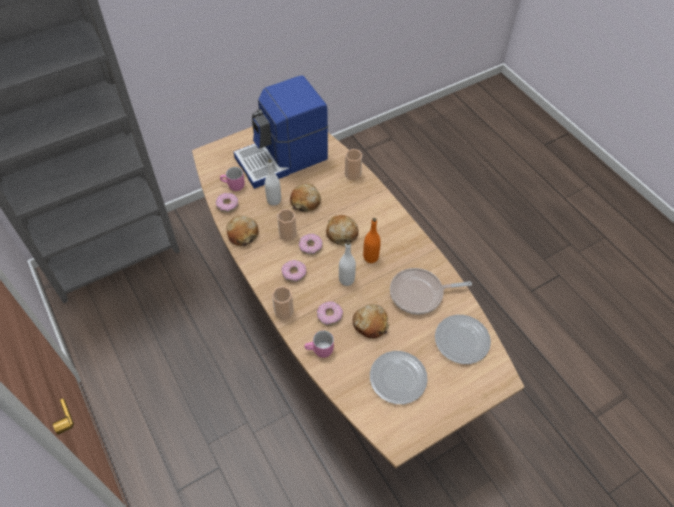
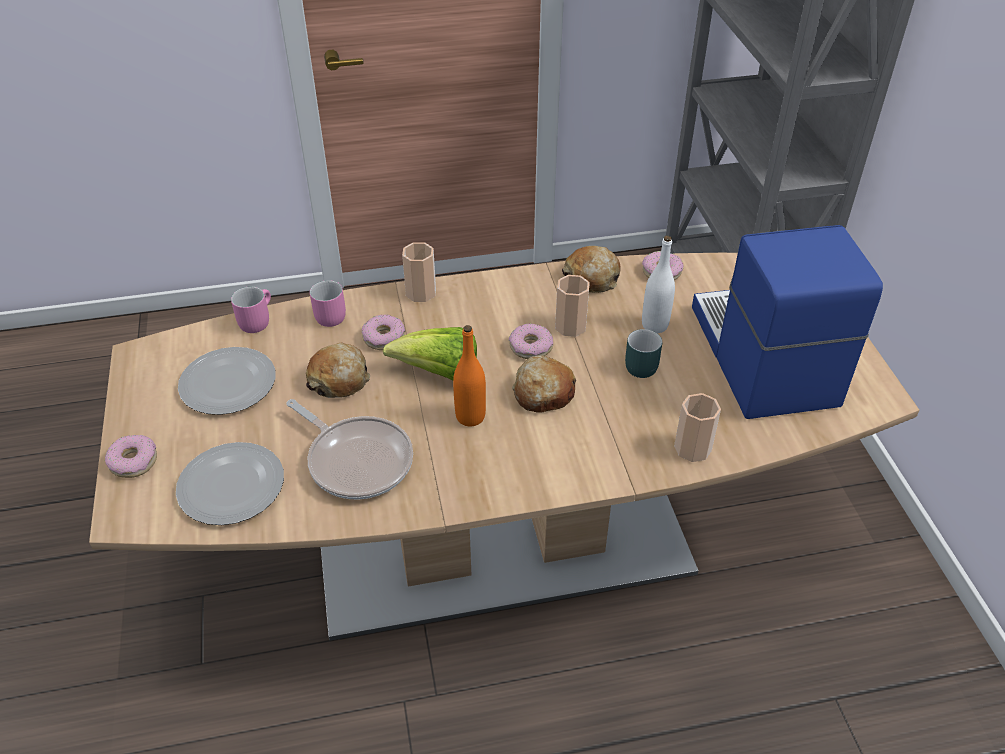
camera: 110 degrees right, 10 degrees down
(233, 186) = (704, 285): pink mug -> pink mug (255, 320)
(294, 273) = (485, 317): donut -> donut (133, 461)
(305, 201) = (639, 364): bread -> turquoise mug
(346, 280) = (439, 373): white bottle -> lettuce
(419, 294) = (356, 460): frying pan -> frying pan turned 120 degrees clockwise

